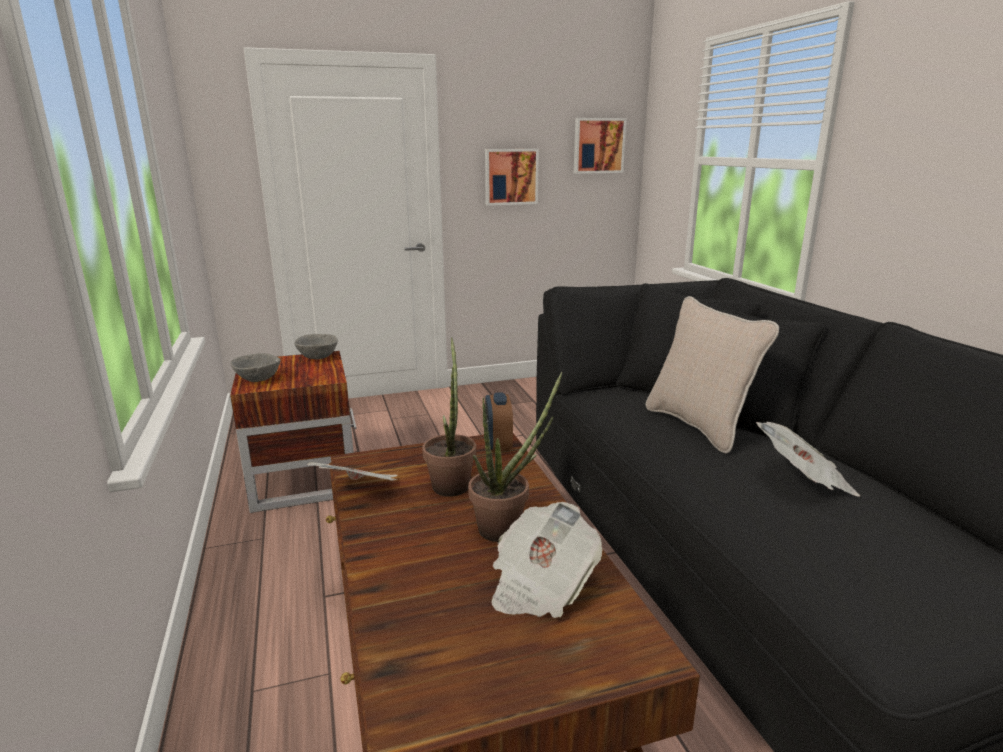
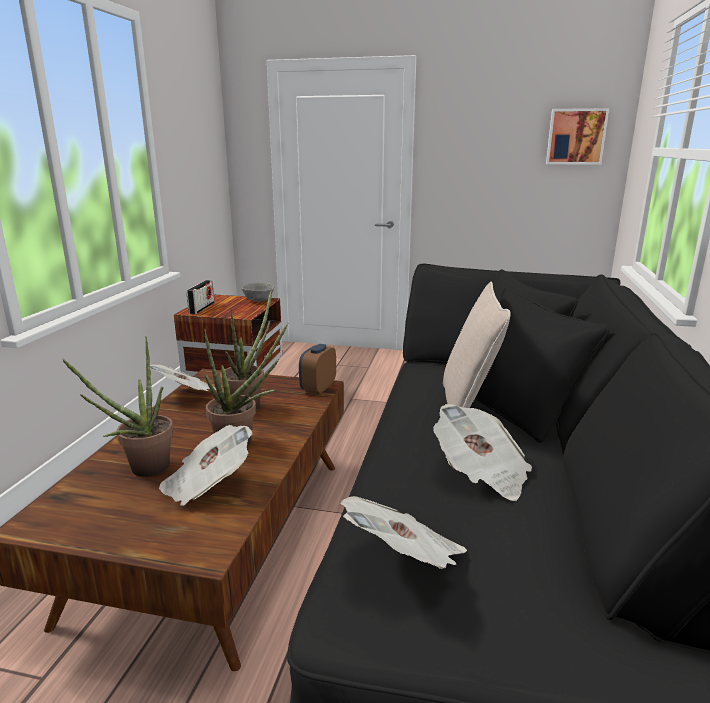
camera: 30 degrees right, 0 degrees up
(257, 379) = (202, 308): grey bowl -> radio
(443, 597) = (142, 470): none -> potted plant
(510, 176) = (479, 165): picture -> none
(867, 577) = (404, 559): none -> newspaper

